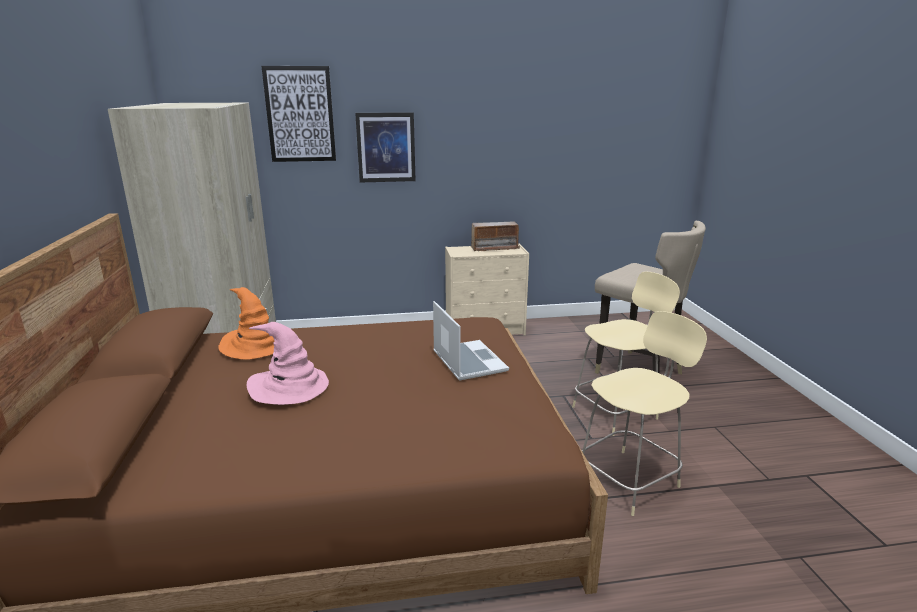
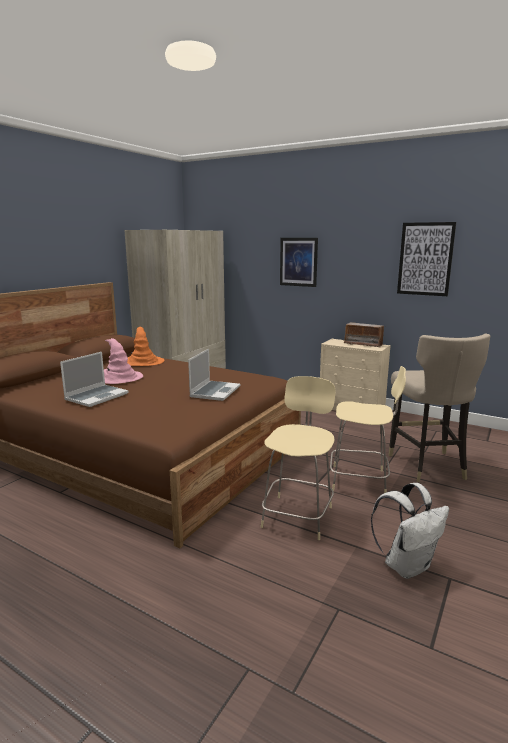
camera: 40 degrees right, 5 degrees down
(300, 114) = (250, 238): picture -> picture (425, 259)
(330, 432) = (97, 396): none -> laptop
(630, 480) = (298, 515): beige chair -> beige chair turned 75 degrees counterclockwise
(770, 481) = (407, 565): none -> white backpack

